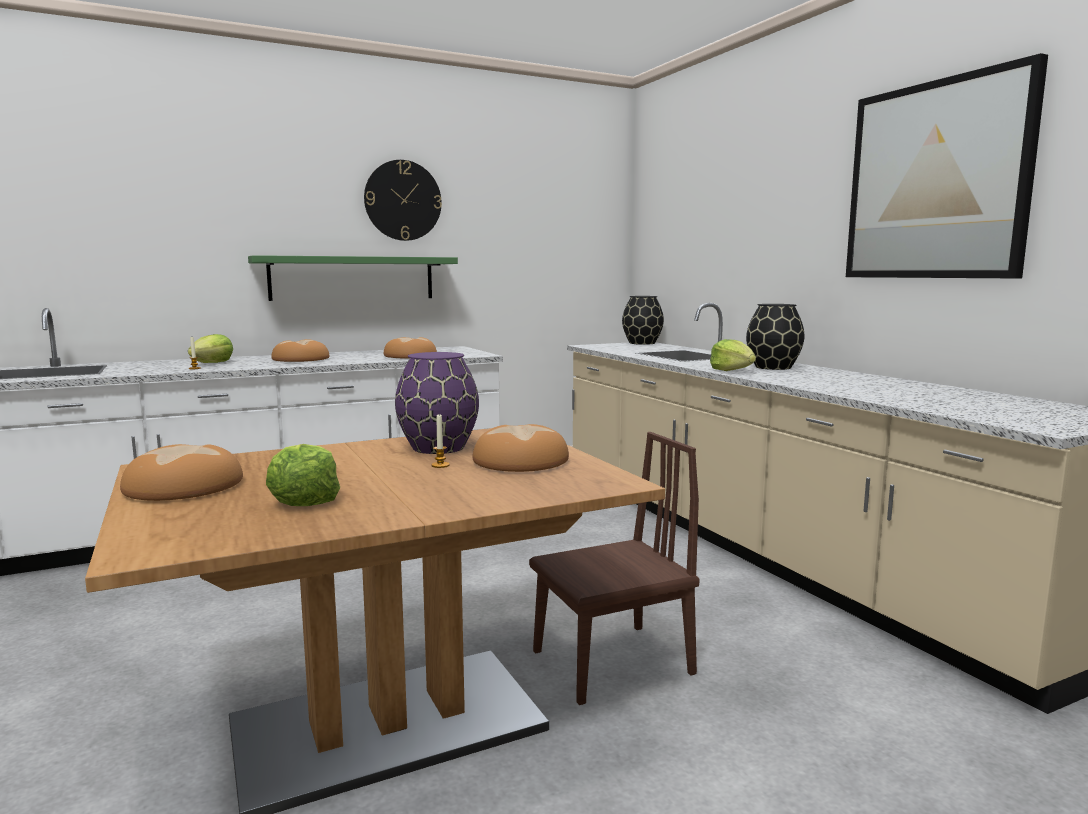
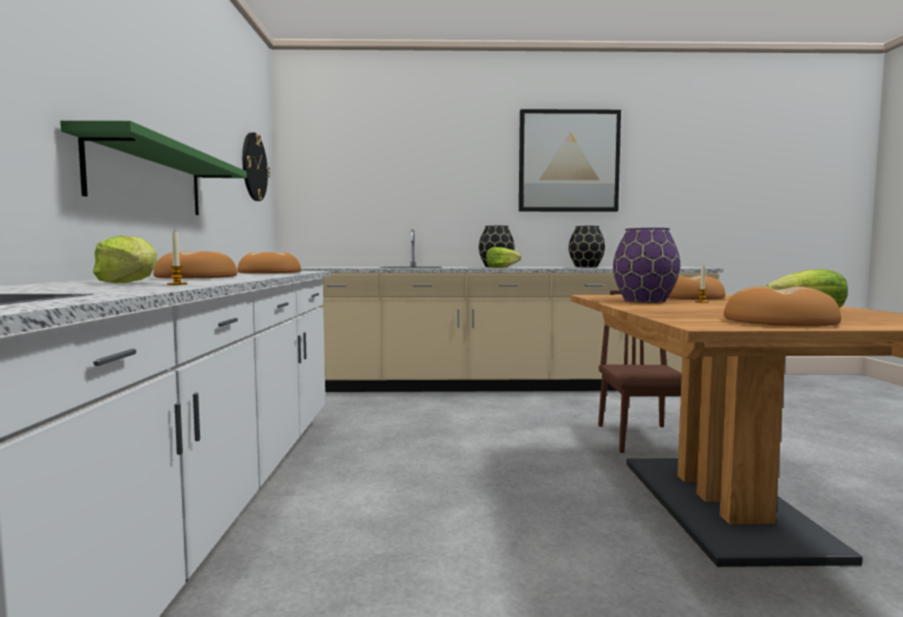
camera: 65 degrees left, 5 degrees down
(403, 200) = (177, 94): wall clock -> wall clock (254, 167)
(641, 343) = (324, 266): black vase -> black vase (586, 267)

